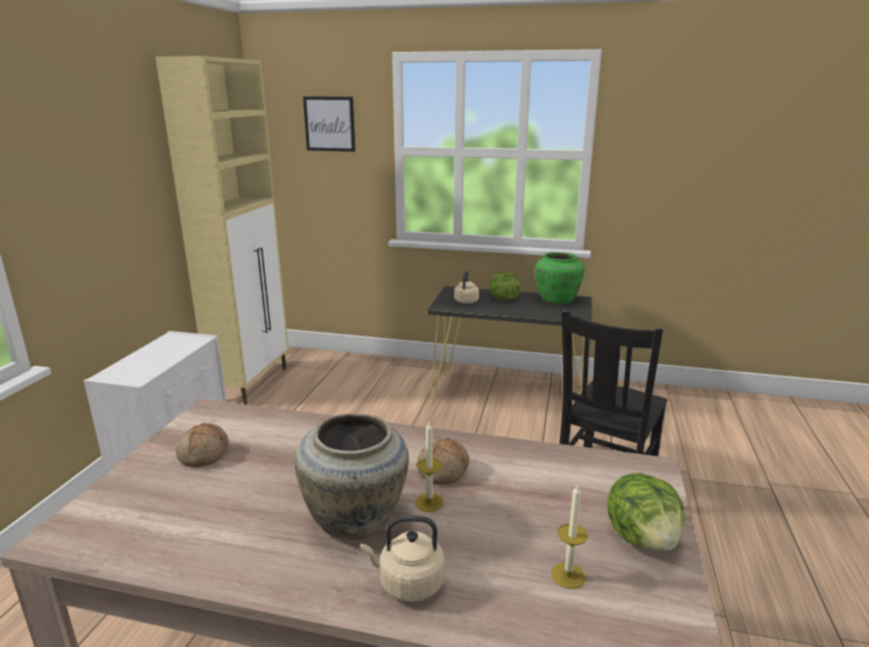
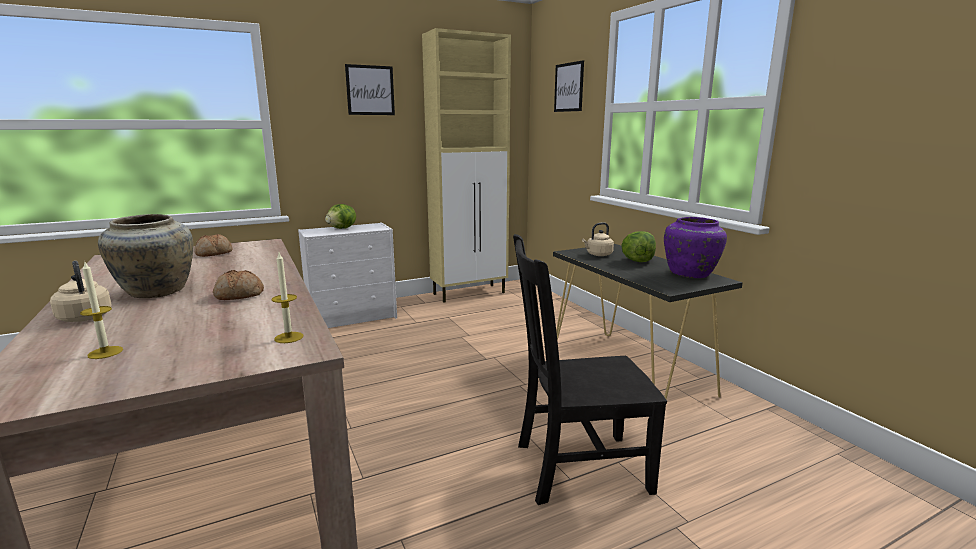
camera: 50 degrees right, 5 degrees down
(109, 143) = (370, 90): none -> picture
(429, 502) = (190, 301): candle -> candle (289, 337)
(557, 300) = (691, 274): green vase -> purple vase
(643, 538) = (174, 366): lettuce -> lettuce (342, 228)

